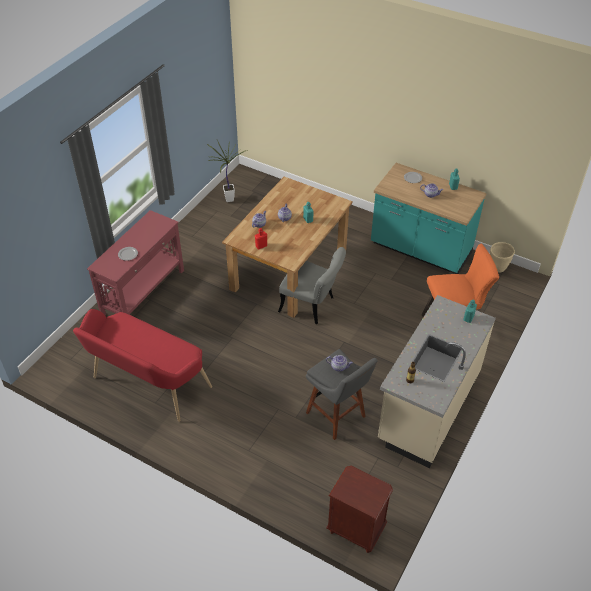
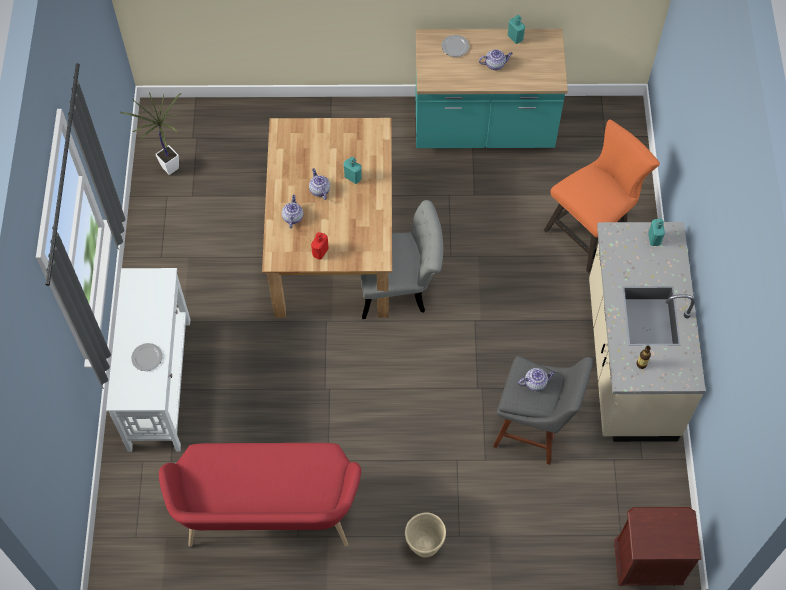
camera: 30 degrees left, 15 degrees up
(144, 293) = (160, 382): red console table -> white console table
(497, 268) = (594, 111): beige planter -> beige planter (424, 546)

